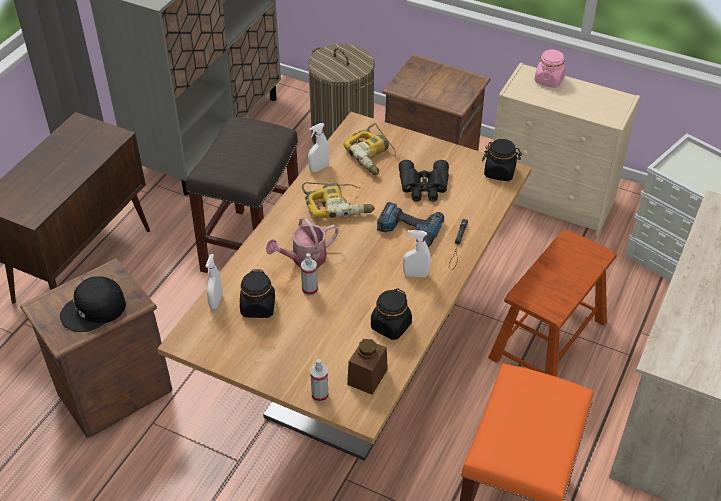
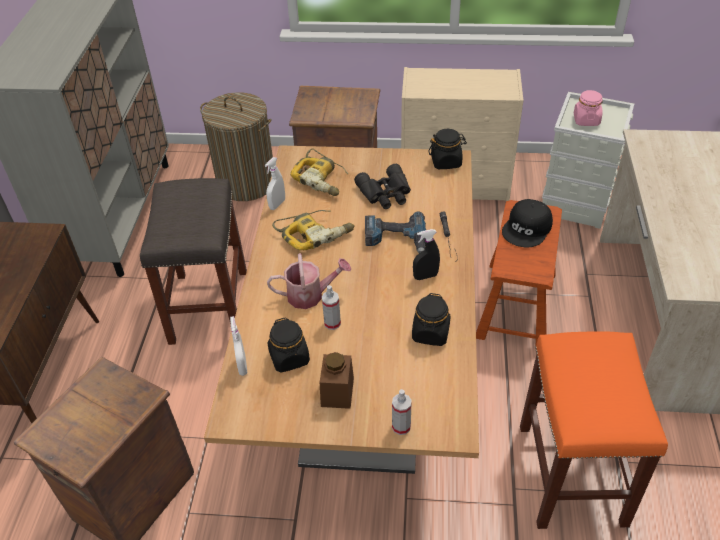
camera: 20 degrees left, 0 degrees up
(94, 310) = (103, 419): black cap -> black cap (527, 228)
(304, 259) = (310, 295): watering can -> watering can turned 135 degrees counterclockwise
(367, 377) = (437, 391): brown jar -> brown jar (337, 392)
(415, 274) = (425, 276): white spray bottle -> black spray bottle
(549, 80) = (437, 75): pink jar -> pink jar (586, 120)

